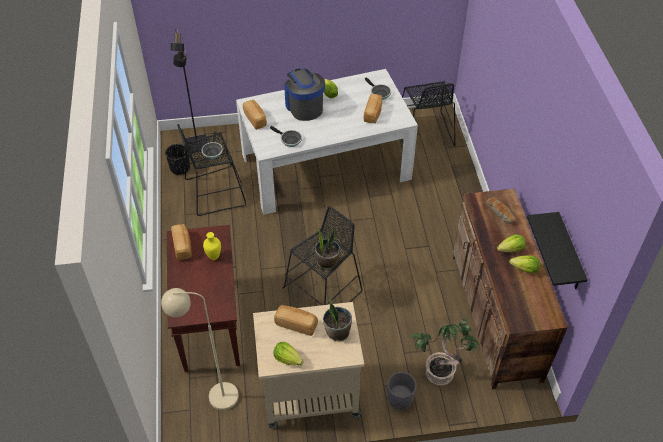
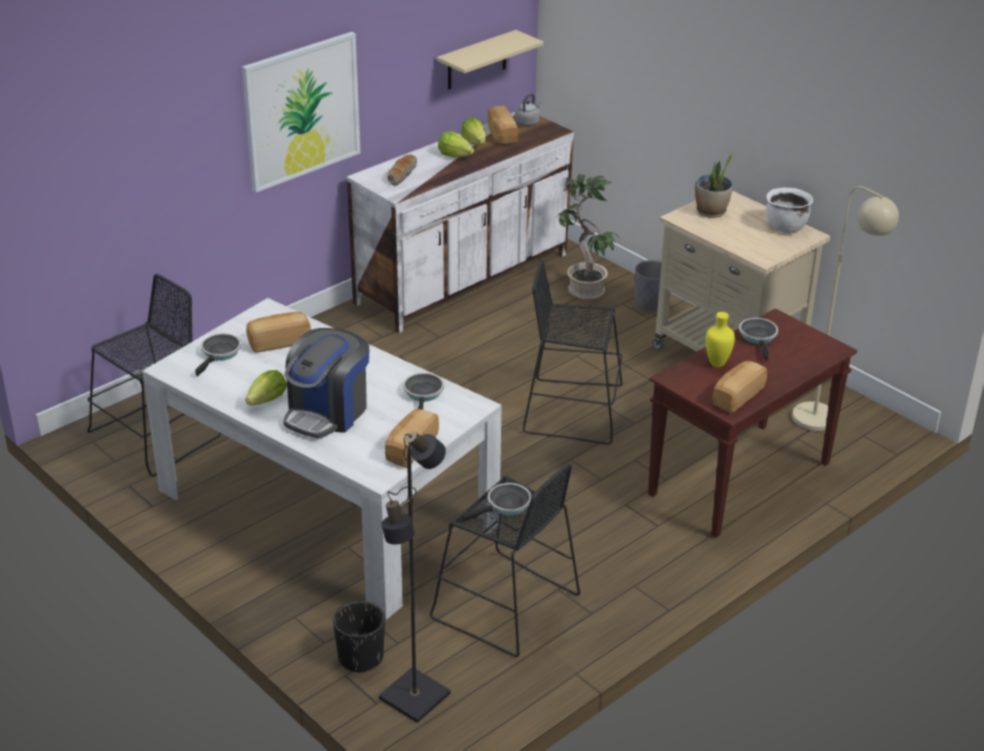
camera: 125 degrees left, 15 degrees down
(180, 168) = (497, 683): black planter -> black planter (360, 657)
(218, 290) = (758, 337): none -> frying pan
(287, 359) = (785, 227): lettuce -> white cooking pot
(296, 324) = (738, 237): bread -> bread (501, 135)
(327, 262) = (590, 313): potted plant -> none
(494, 317) = (465, 279): brown cabinet -> white cabinet
(520, 126) = (301, 110): none -> picture
(540, 315) = (528, 122): none -> grey kettle
(569, 254) = (476, 60): black shelf -> beige shelf

